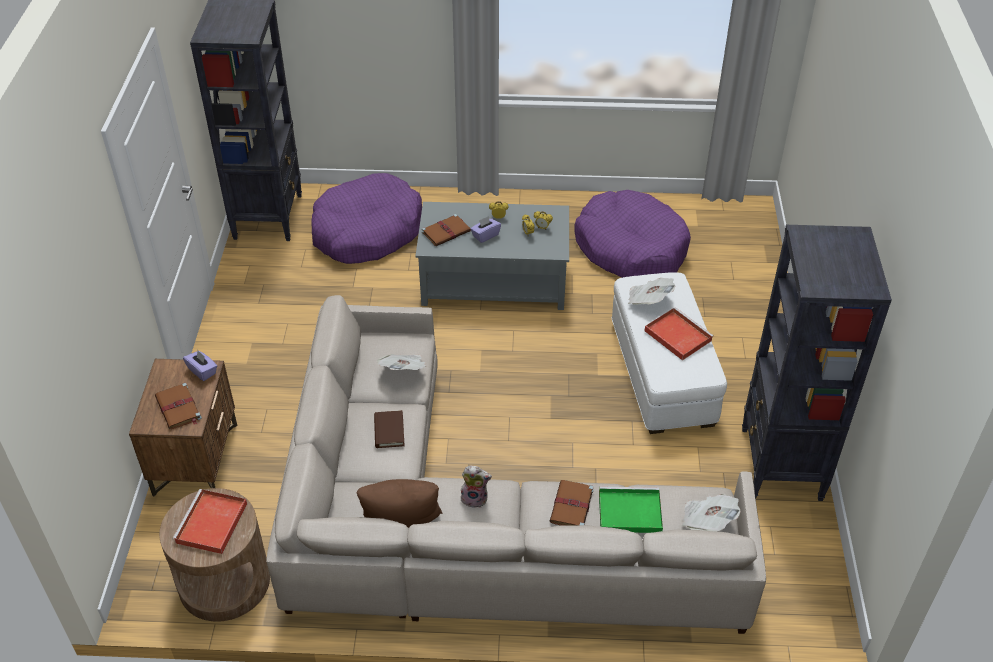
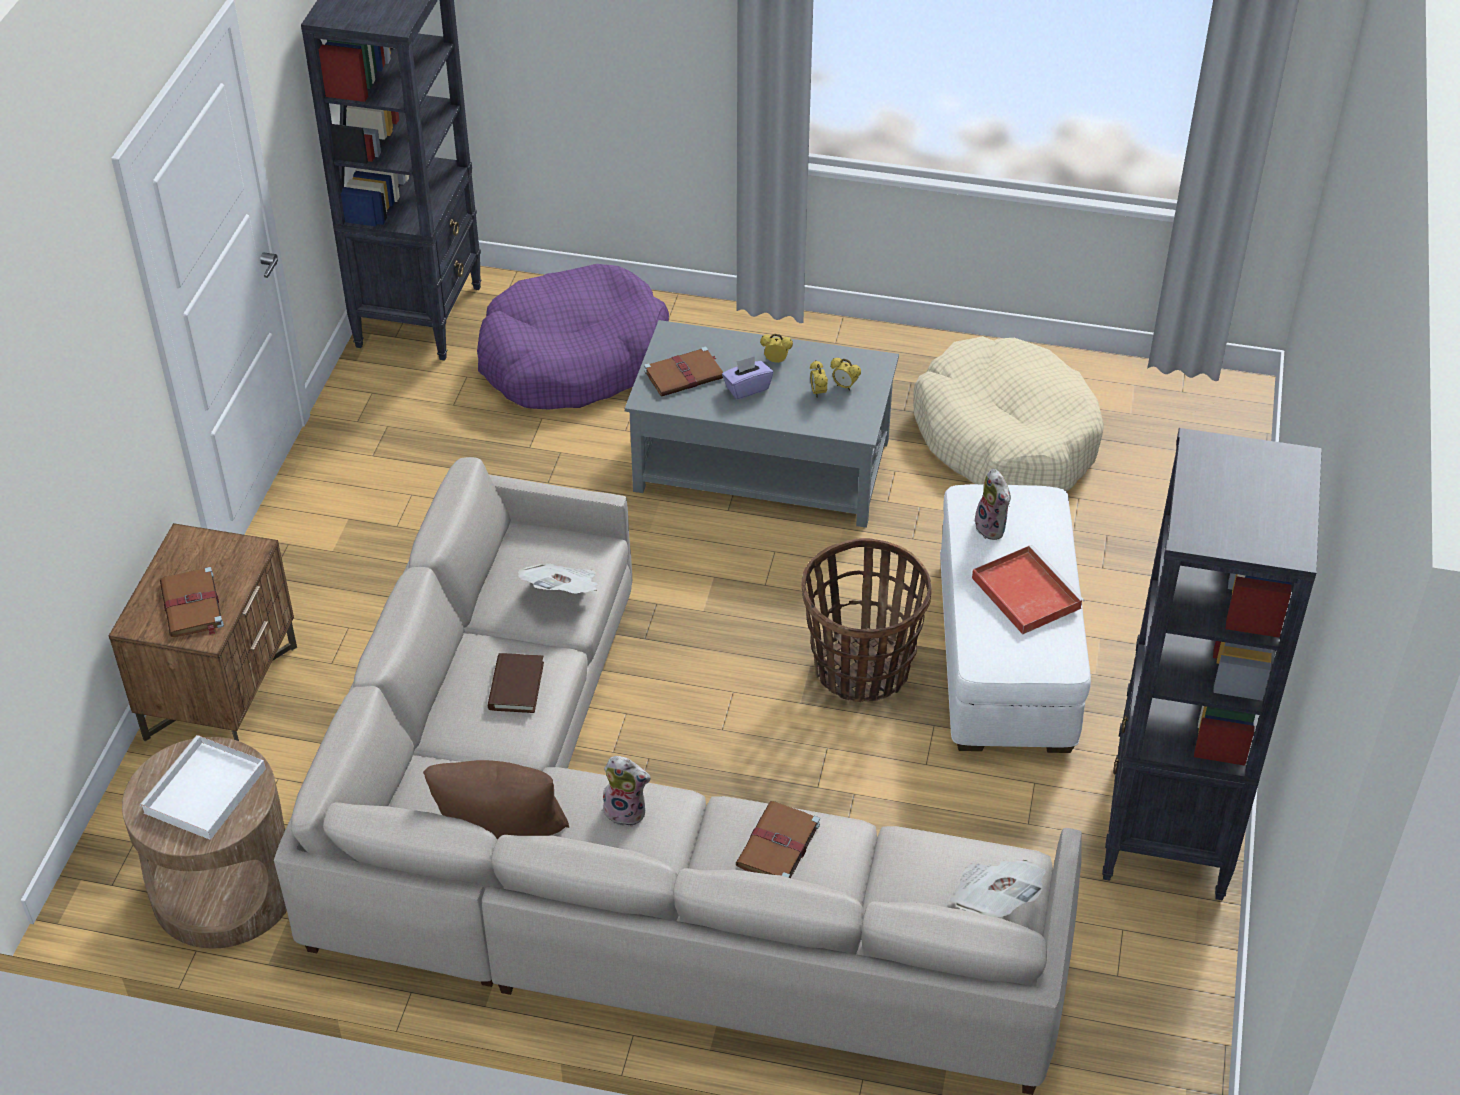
camera: 10 degrees right, 0 degrees up
(202, 371) = (241, 553): purple tissue box -> none
(211, 524) = (204, 792): red tray -> white tray
(581, 393) = (861, 669): none -> basket
(628, 512) = (868, 868): green tray -> none
(631, 248) = (1006, 438): purple dog bed -> beige dog bed
(648, 300) = (993, 528): newspaper -> plush toy

